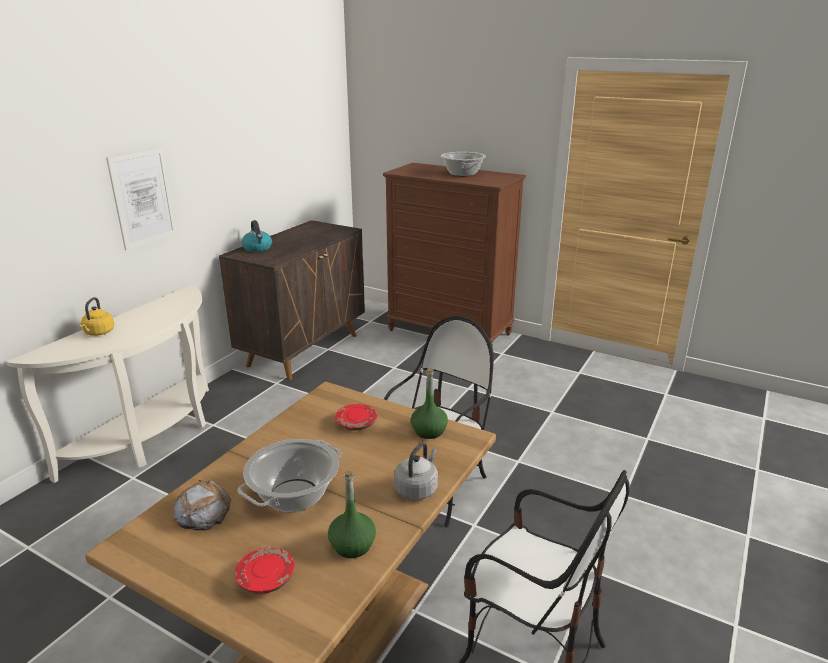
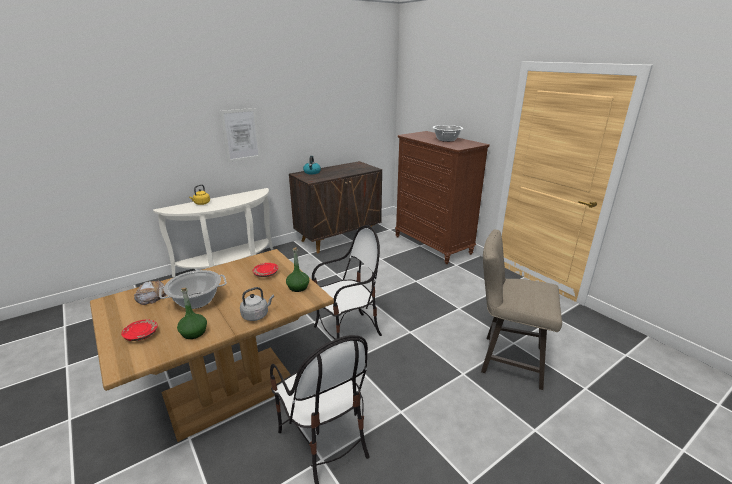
camera: 25 degrees right, 0 degrees up
(655, 461) = (506, 359): none -> beige stool

